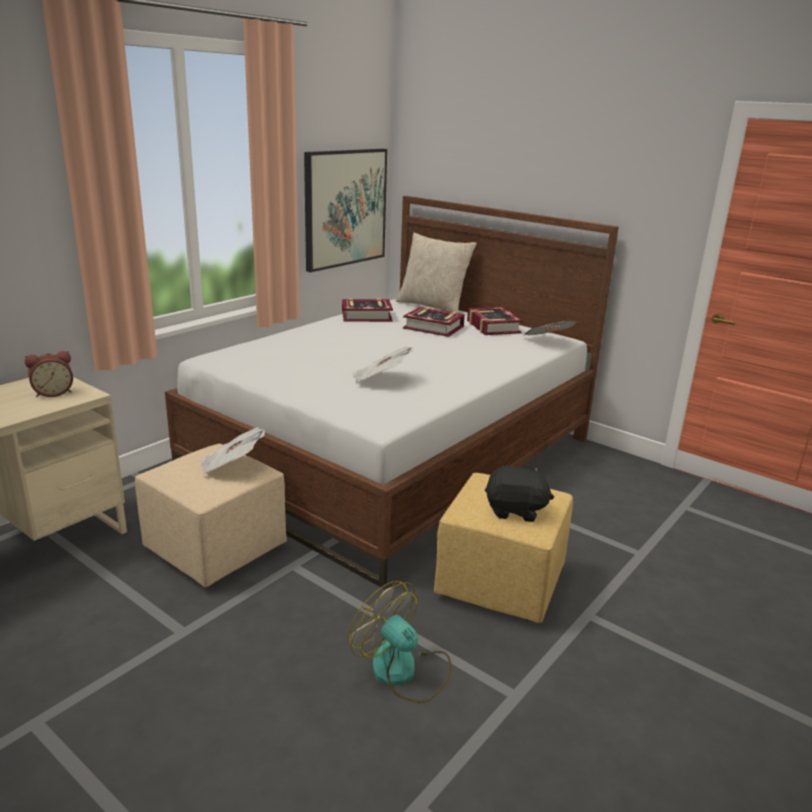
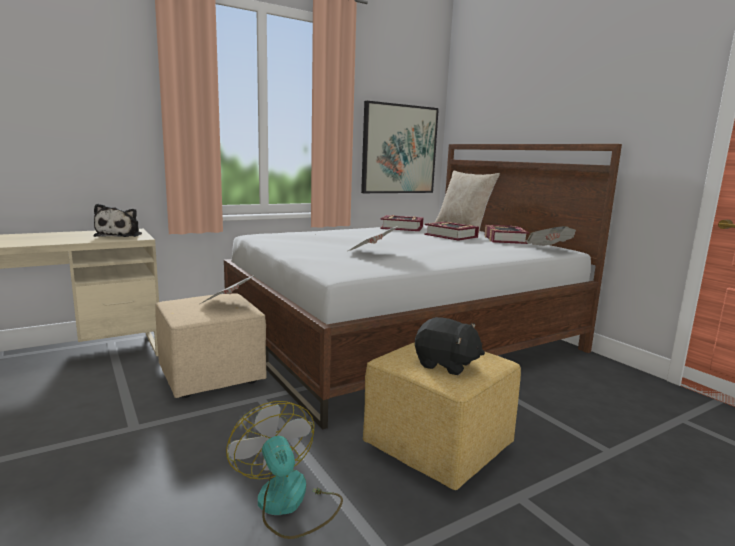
camera: 20 degrees right, 10 degrees down
(53, 392) = (120, 235): alarm clock -> plush toy

